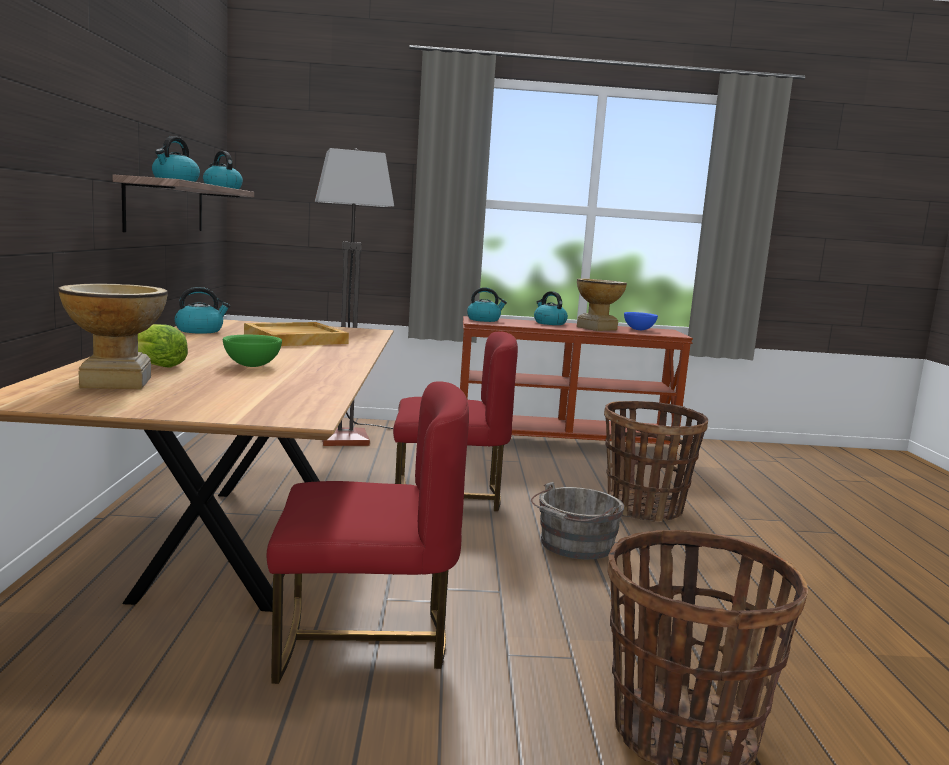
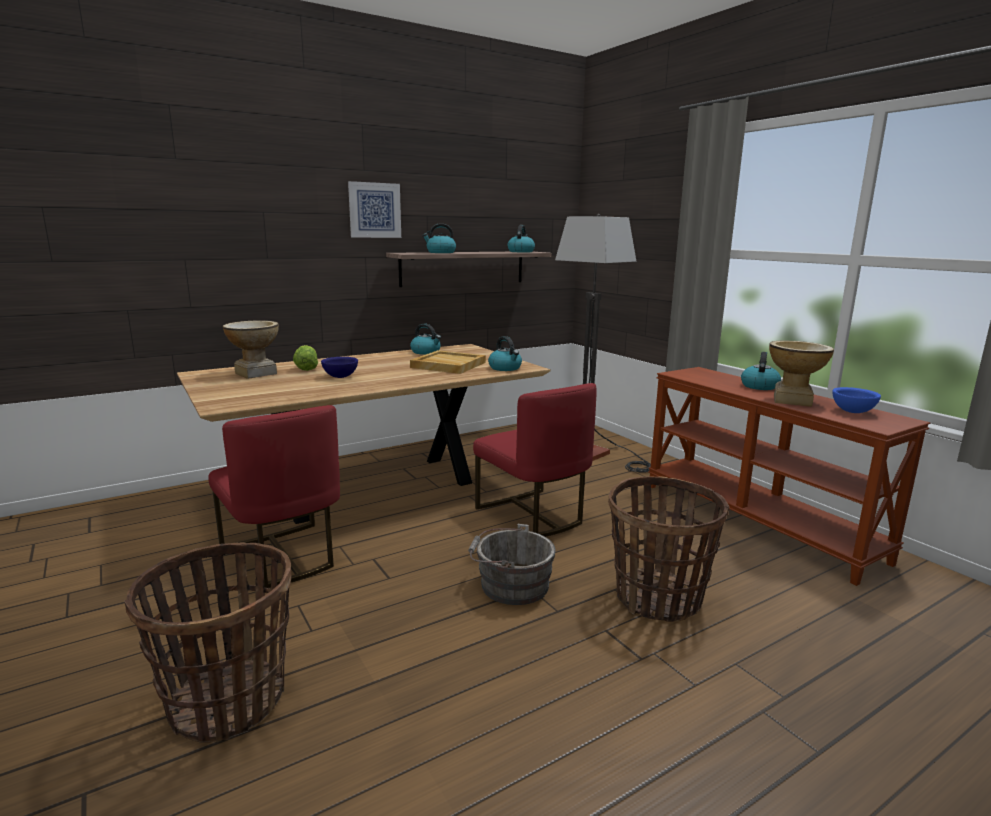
camera: 60 degrees right, 5 degrees up
(102, 101) = (374, 210): none -> picture
(252, 366) = (340, 377): green bowl -> blue bowl
(484, 320) = (696, 373): kettle -> kettle (505, 368)

